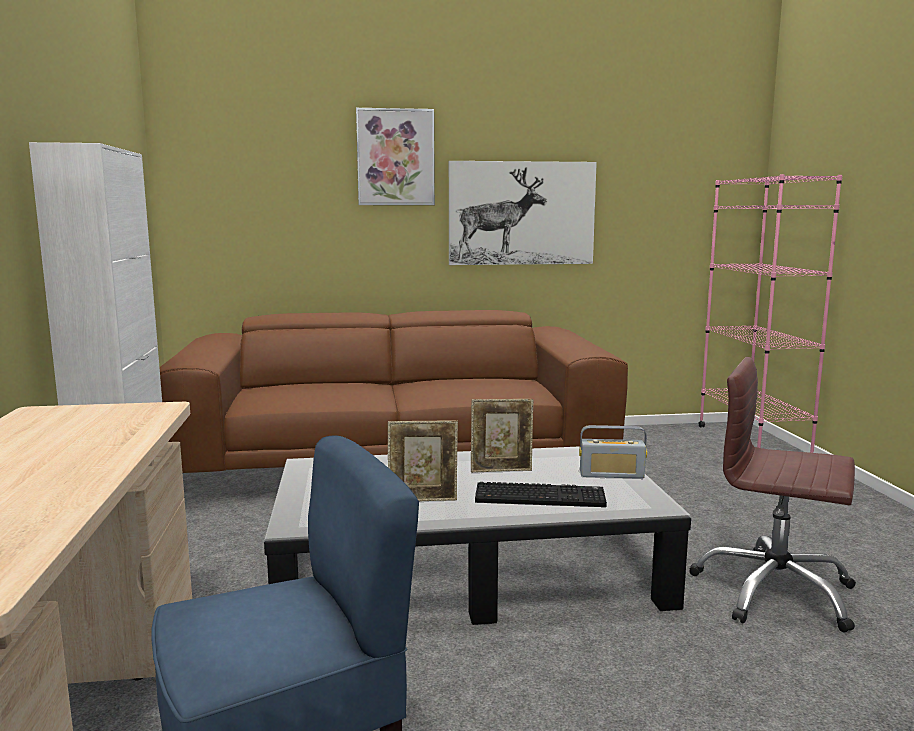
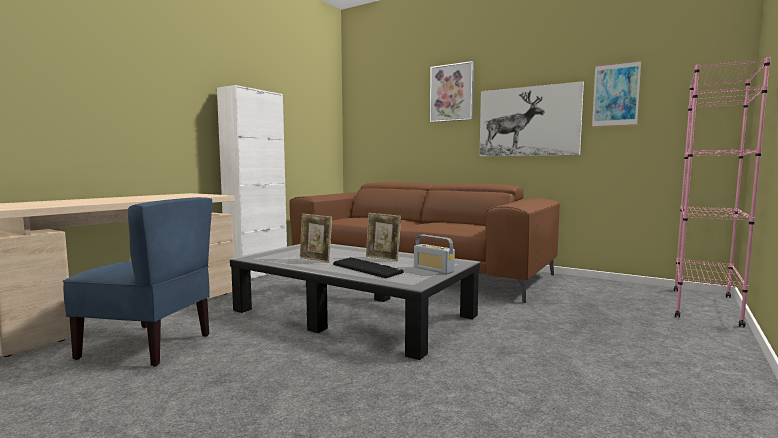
camera: 40 degrees right, 5 degrees down
(633, 184) = (615, 95): none -> picture
(774, 592) = (501, 374): brown office chair -> none

